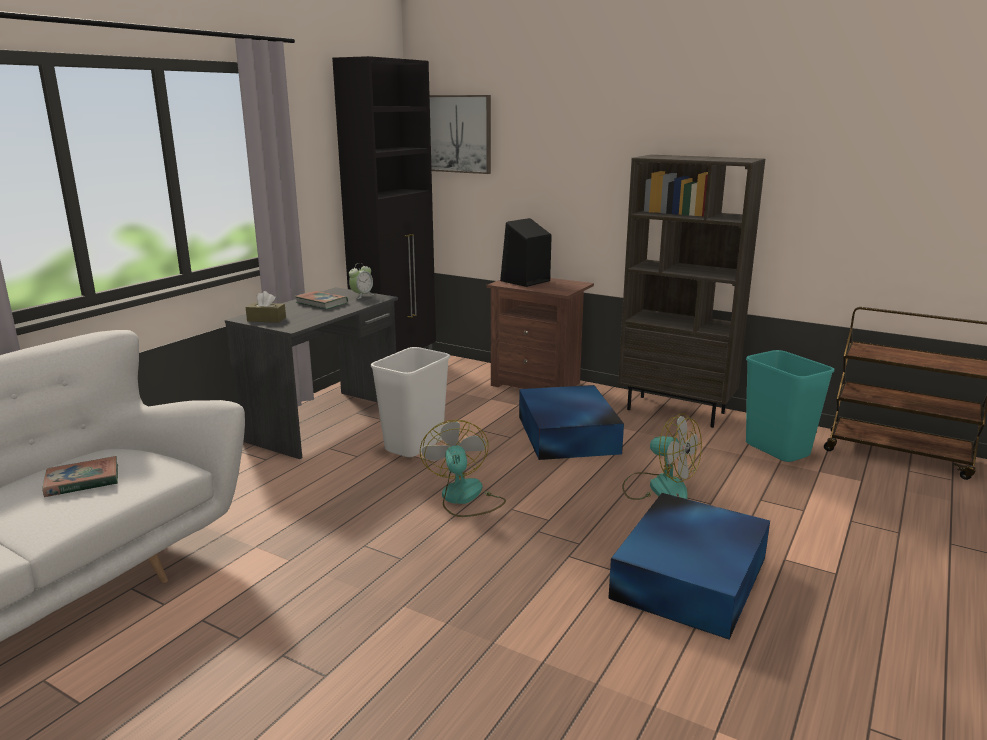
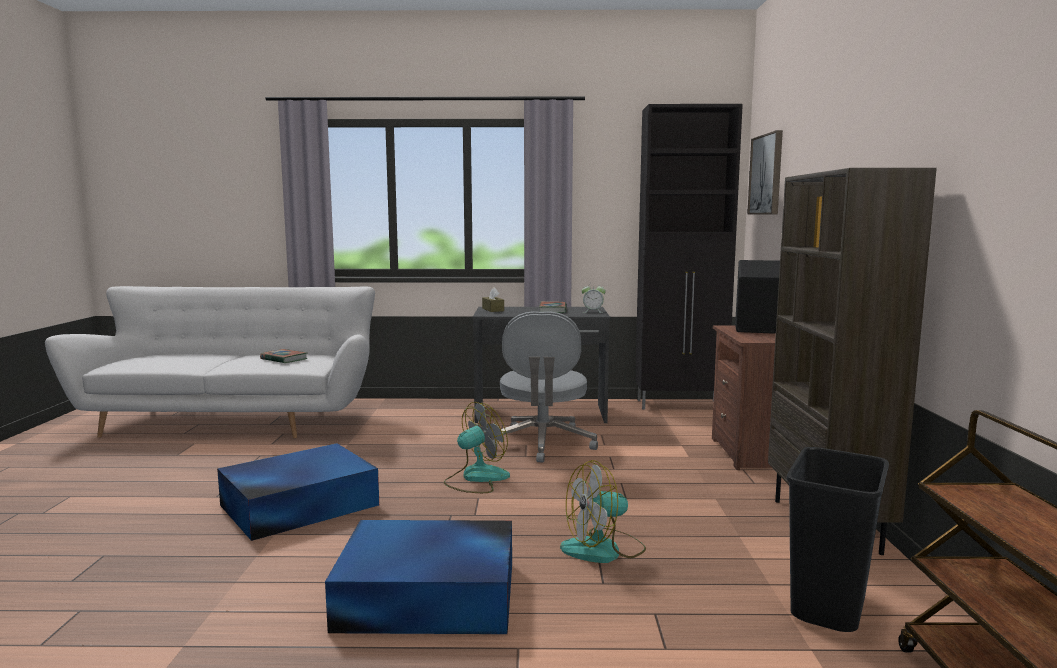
camera: 60 degrees right, 10 degrees down
(414, 446) = (542, 444): white trash can -> grey office chair
(567, 435) = (657, 488): blue storage box -> blue storage box (297, 505)
(658, 487) = (603, 549): fan -> fan turned 60 degrees clockwise
(778, 450) = (829, 608): turquoise trash can -> black trash can

